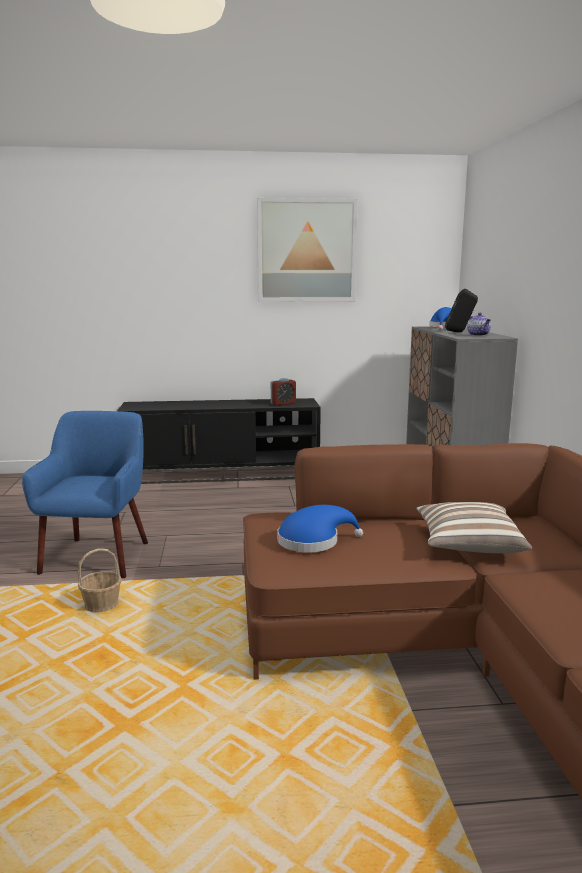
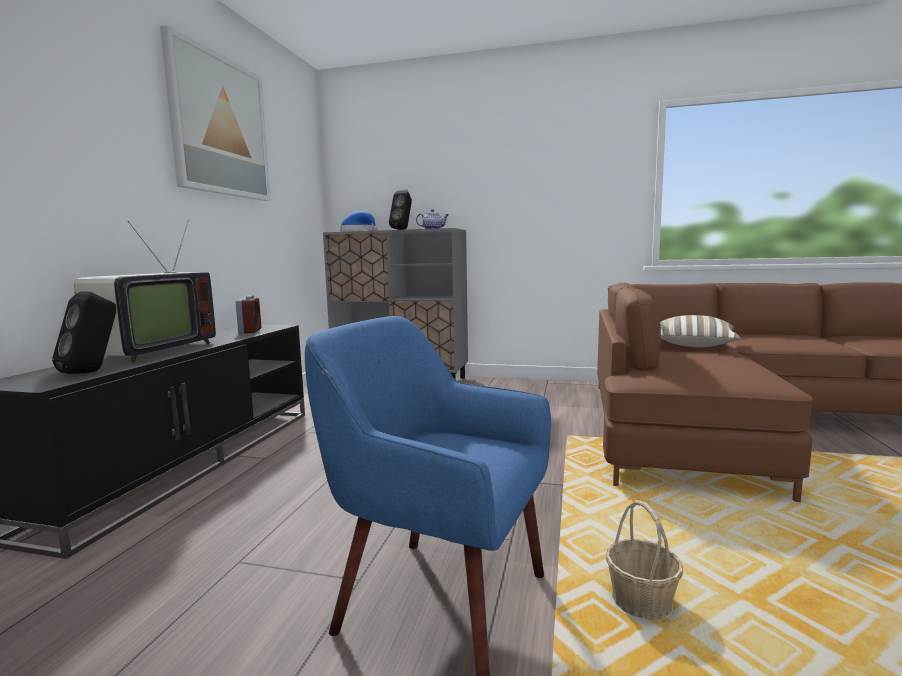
camera: 70 degrees left, 5 degrees down
(154, 407) = (92, 371): none -> black speaker
(204, 403) = (150, 351): none -> television
(313, 541) = (708, 370): blue hat -> none

